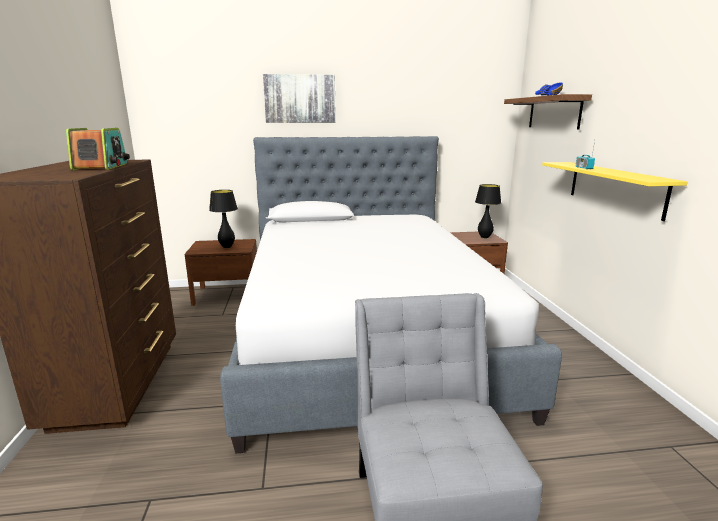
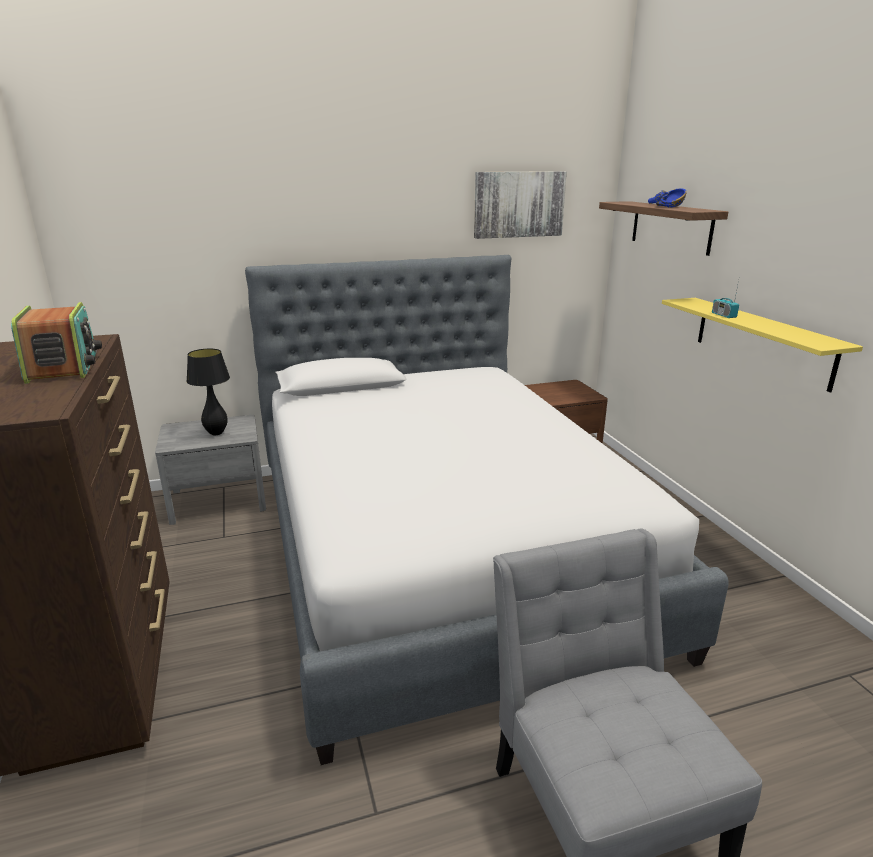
camera: 10 degrees left, 5 degrees up
(227, 294) = (218, 500): brown nightstand -> grey nightstand
(300, 99) = (311, 206): picture -> picture (519, 204)
(484, 237) = (575, 391): black table lamp -> none

